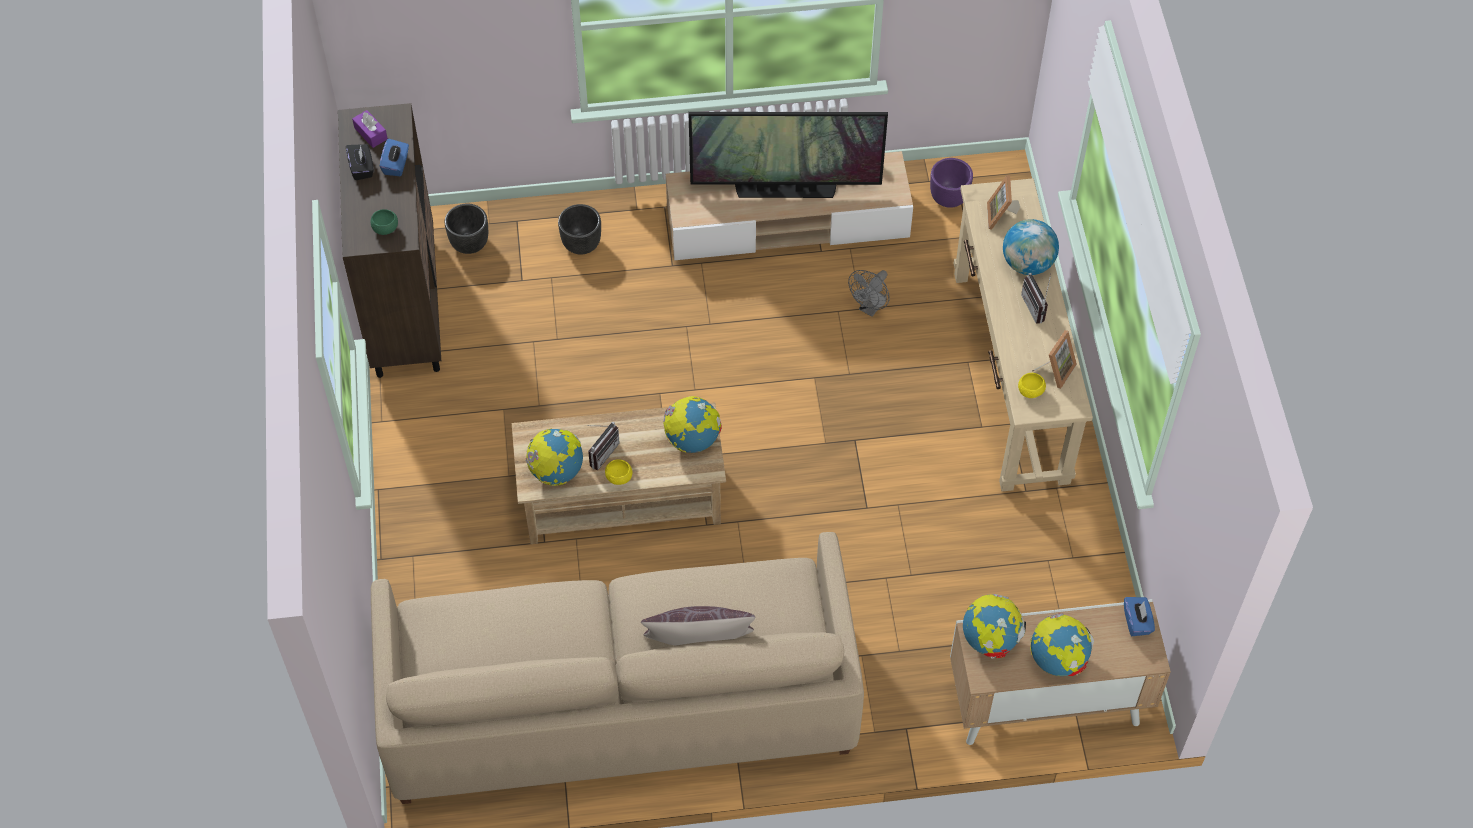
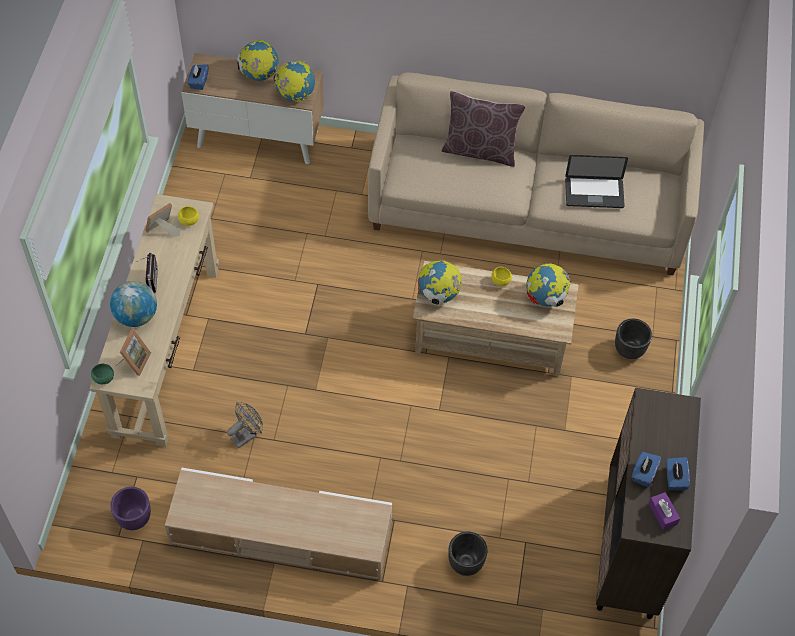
camera: 165 degrees left, 0 degrees up
(362, 168) = (675, 479): black tissue box -> blue tissue box
(385, 229) = (661, 413): green bowl -> green bowl (104, 378)
(469, 244) = (564, 591): black planter -> black planter (629, 349)
(521, 620) = (594, 193): none -> laptop
(601, 452) = (509, 303): radio -> none
(785, 189) = (281, 514): television -> none

